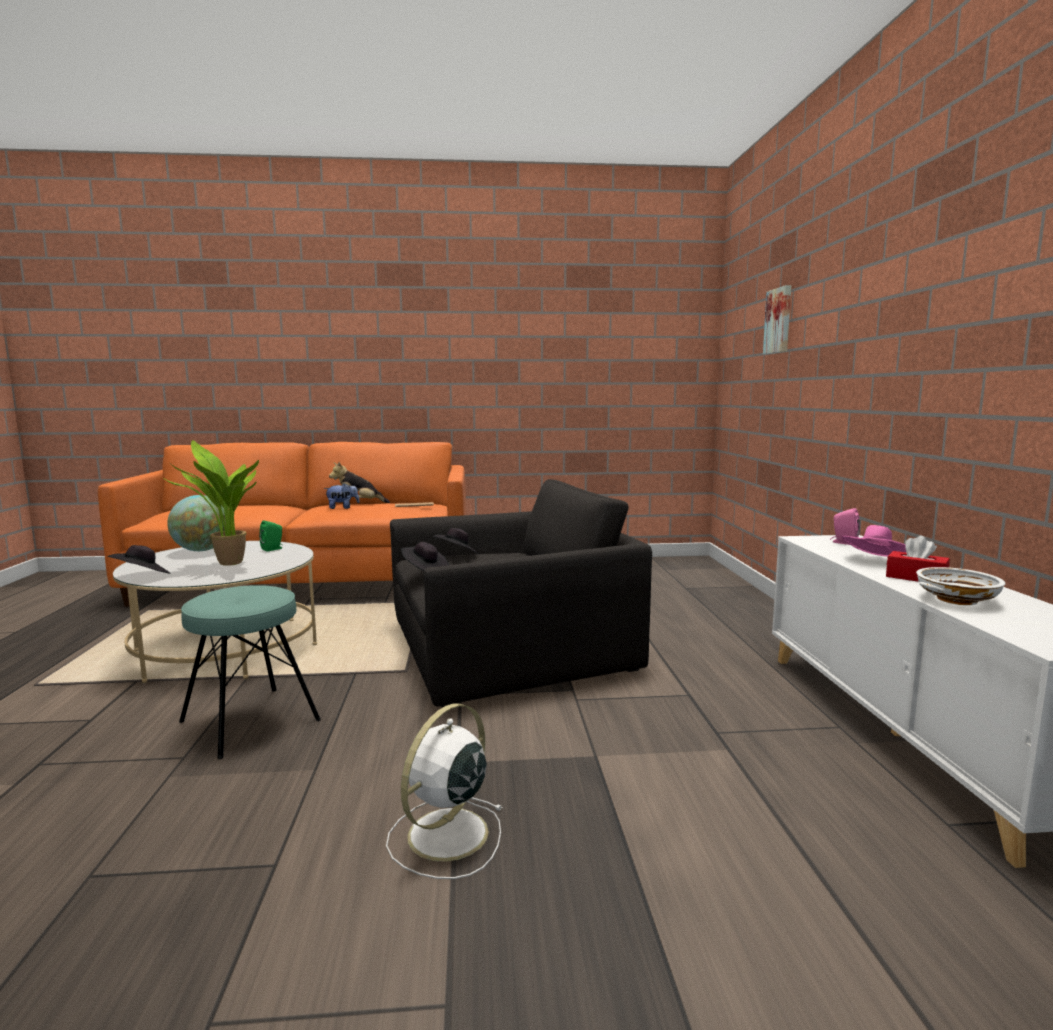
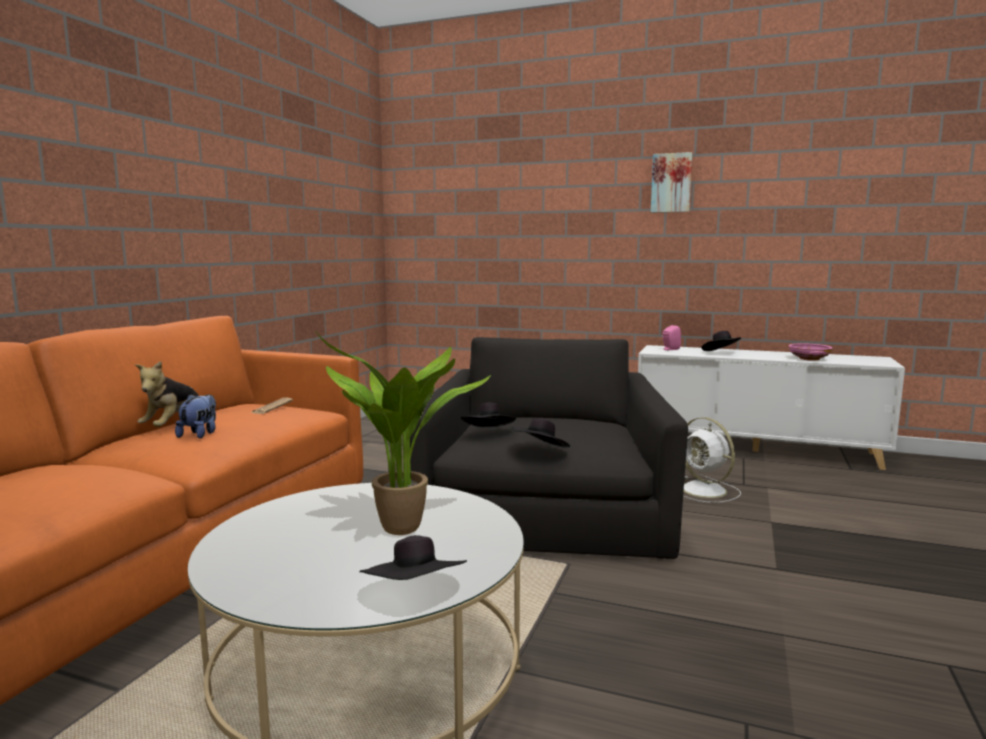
camera: 65 degrees left, 0 degrees up
(202, 550) = (259, 550): globe -> none
(249, 721) = (658, 670): turquoise stool -> none
(273, 549) = (338, 501): green speaker -> none
(445, 836) = (889, 589): white fan -> white fan (705, 490)
(779, 321) = (504, 187): picture -> picture (671, 183)
(874, 561) = (721, 353): pink hat -> black hat
(916, 578) = (763, 355): red tissue box -> none
(956, 599) = (808, 359): white bowl -> pink bowl

